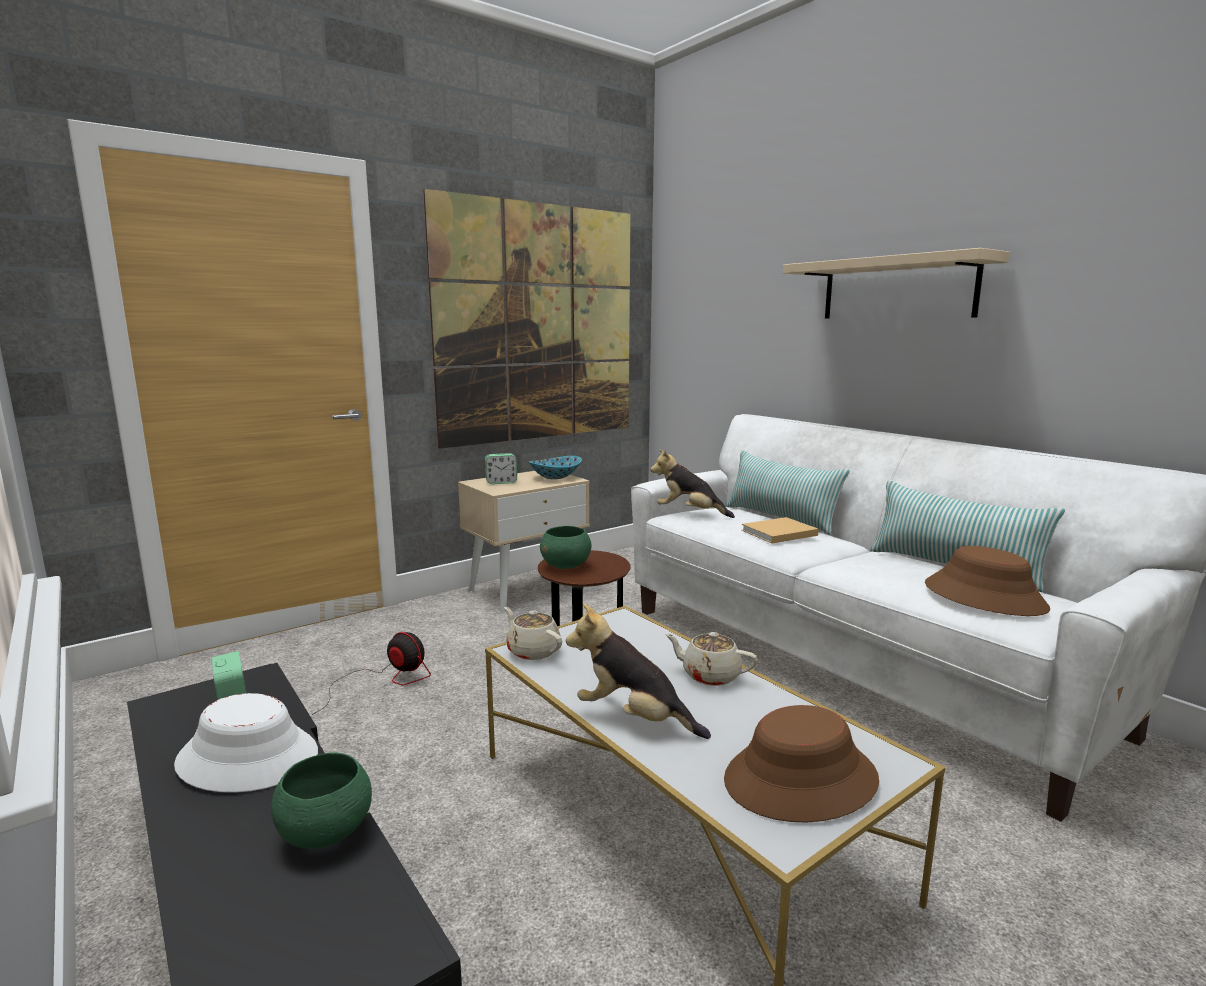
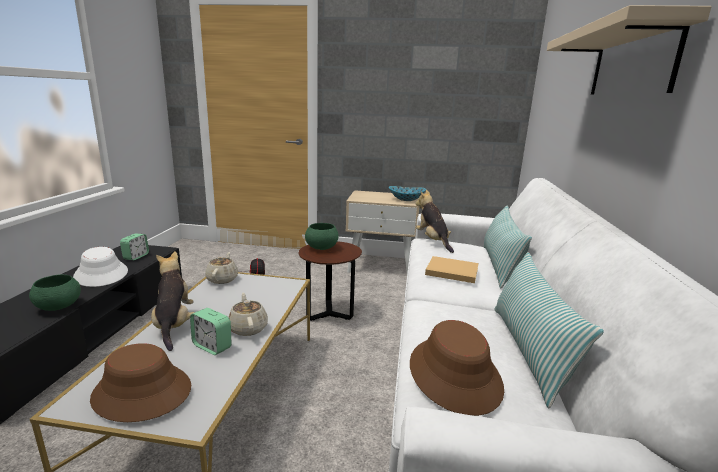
camera: 45 degrees right, 5 degrees up
(501, 482) = (371, 195): alarm clock -> alarm clock (212, 346)
(538, 324) = (425, 95): picture -> none

